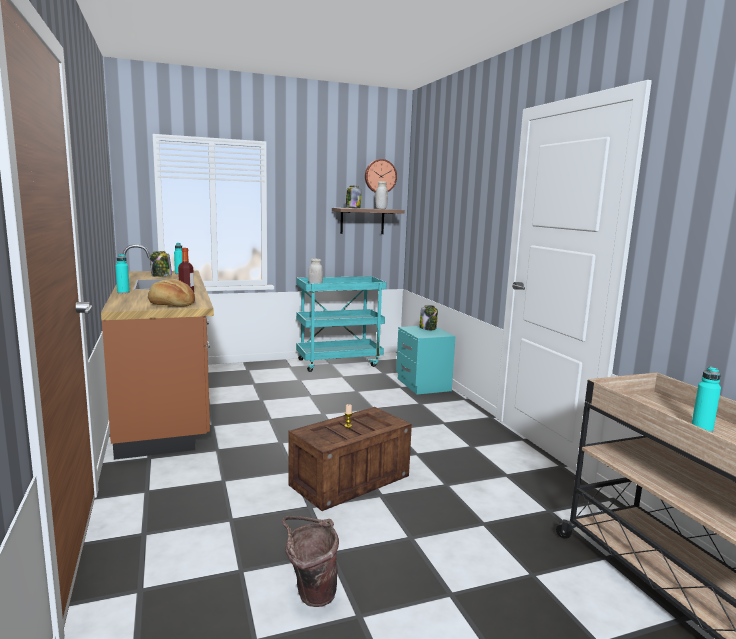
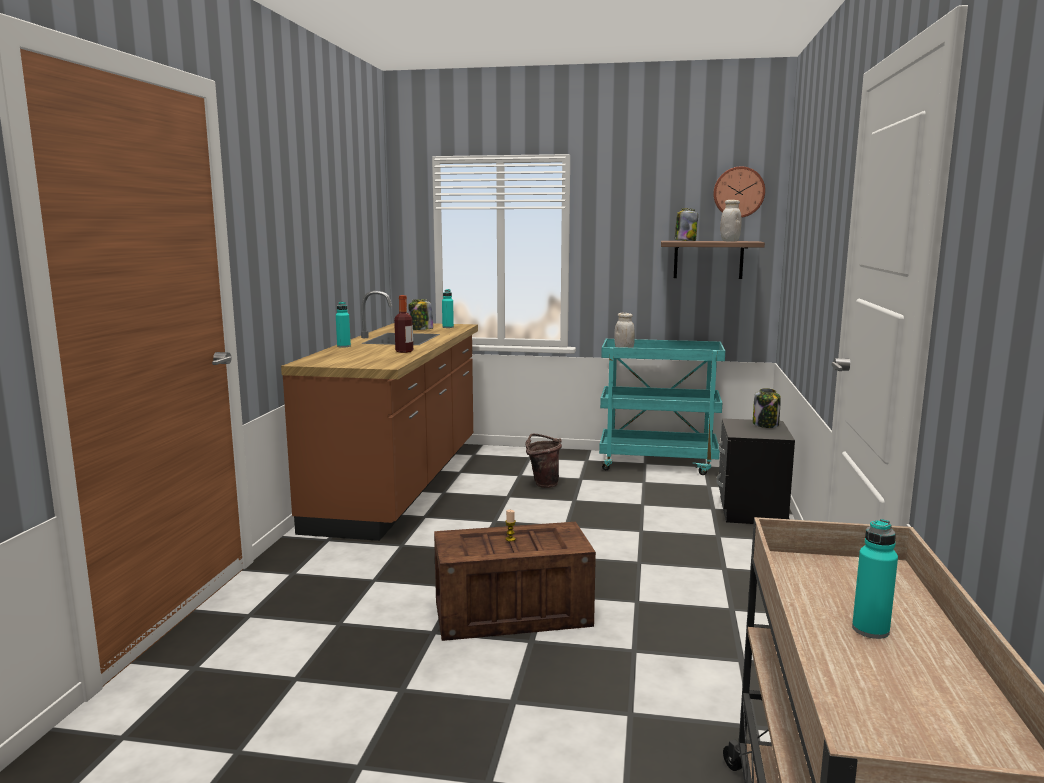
camera: 30 degrees right, 0 degrees up
(171, 304) = (362, 362): bread -> none
(310, 594) = (334, 726): brown bucket -> brown bucket (543, 484)
(422, 385) = (749, 510): turquoise nightstand -> black nightstand

